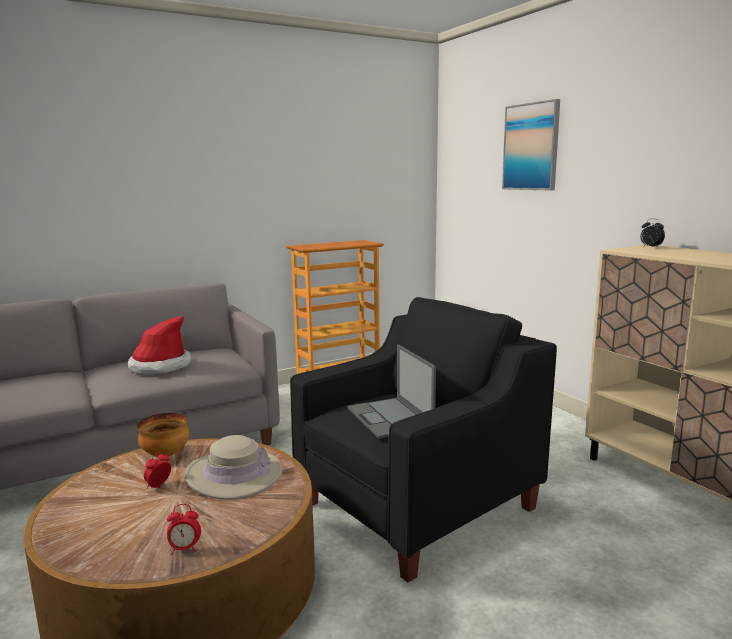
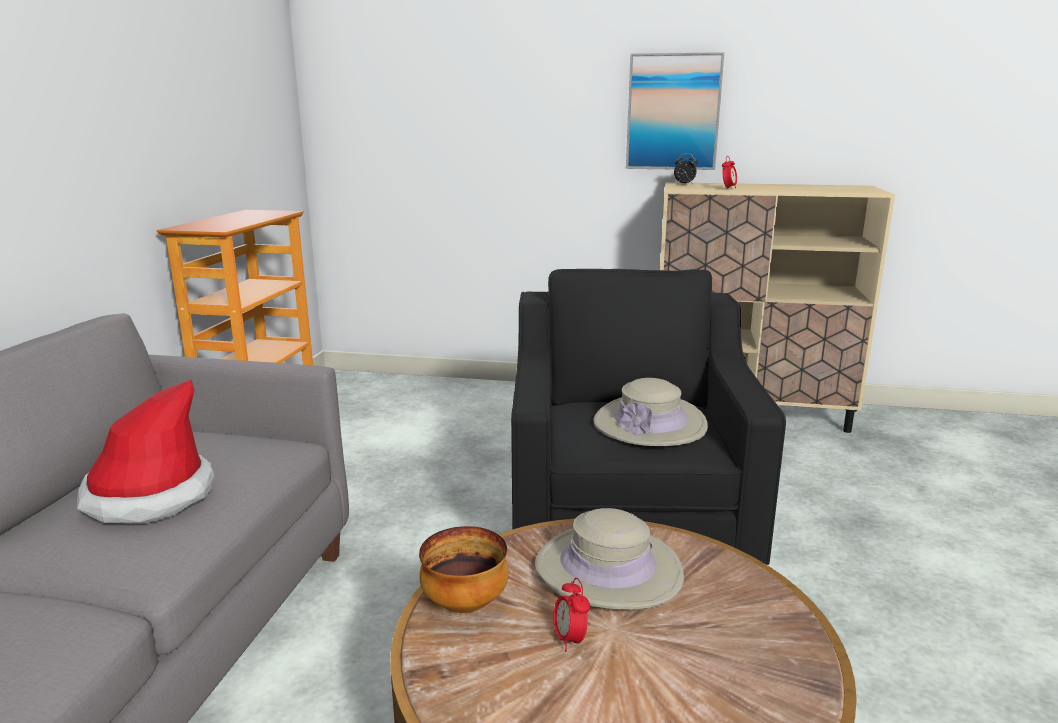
camera: 50 degrees left, 5 degrees up
(185, 549) = (781, 667): alarm clock -> alarm clock (728, 188)
(390, 418) = (650, 423): laptop -> beige hat
(531, 147) = (484, 69): picture -> picture (673, 112)

